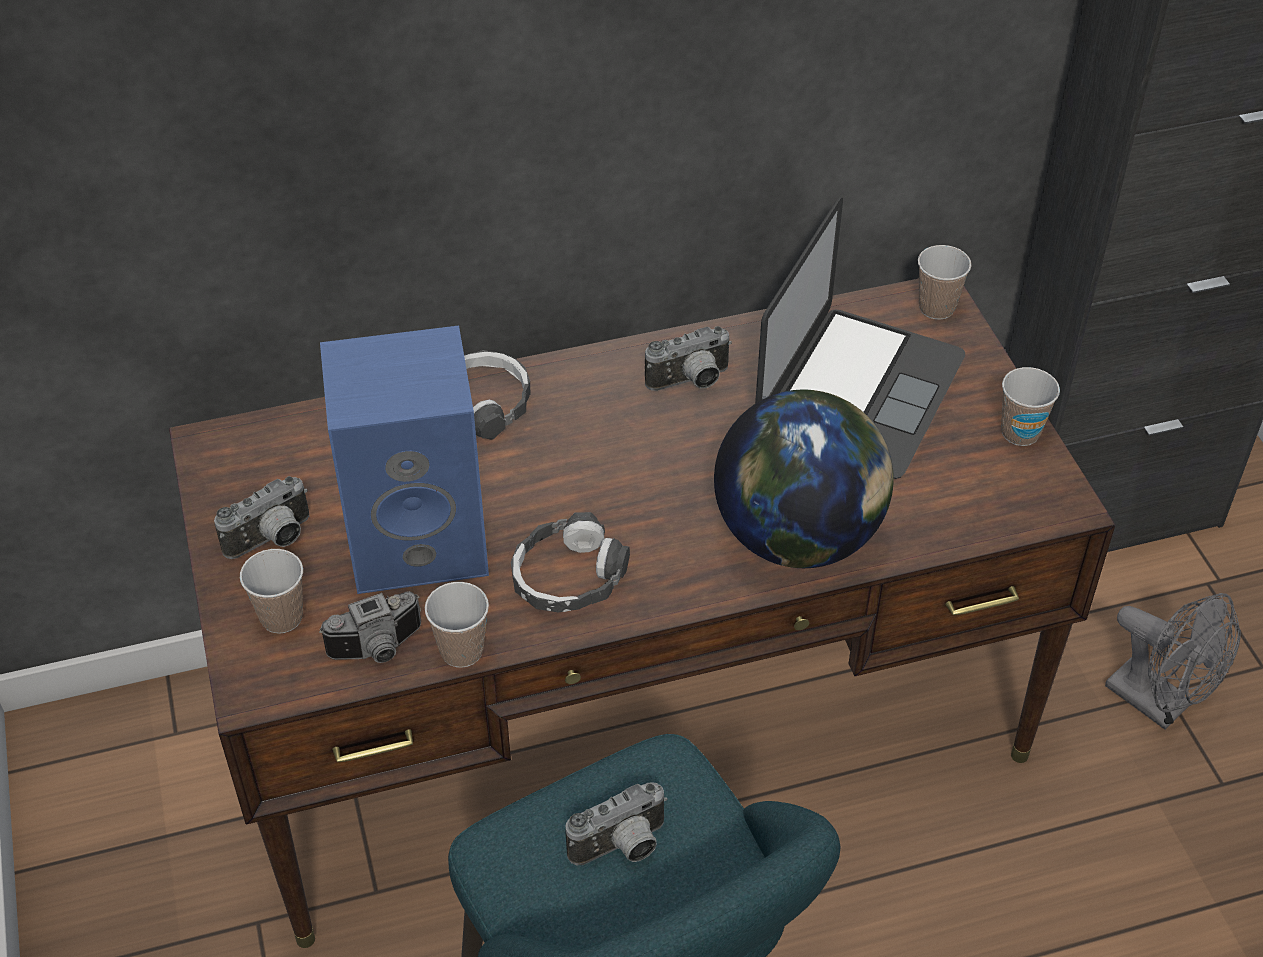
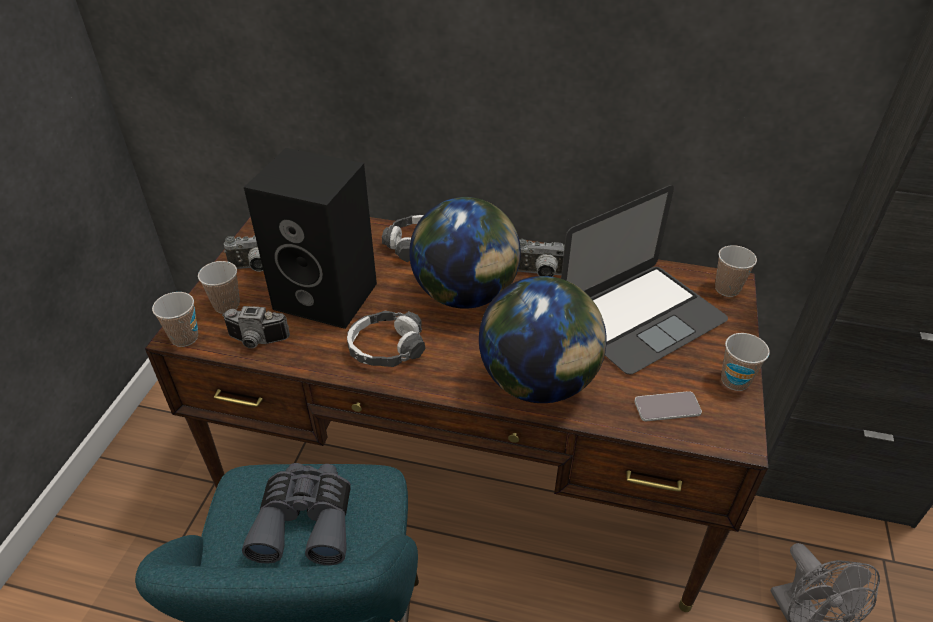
camera: 30 degrees right, 5 degrees down
(421, 538) = (329, 295): blue speaker -> black speaker
(461, 651) = (296, 361): cup -> cup (185, 338)
(613, 455) = (465, 294): none -> globe
(622, 848) = (306, 521): camera -> grey binoculars
(967, 501) = (667, 407): none -> phone

